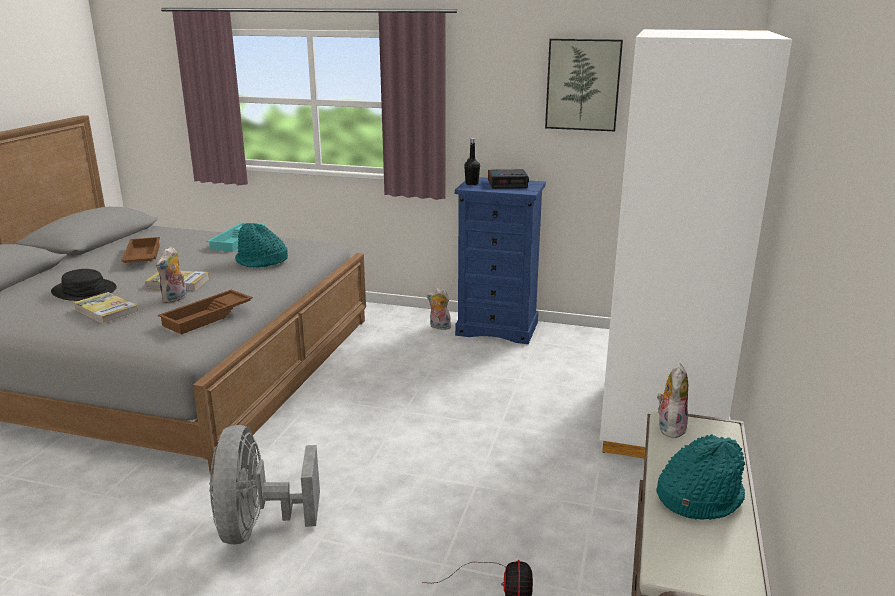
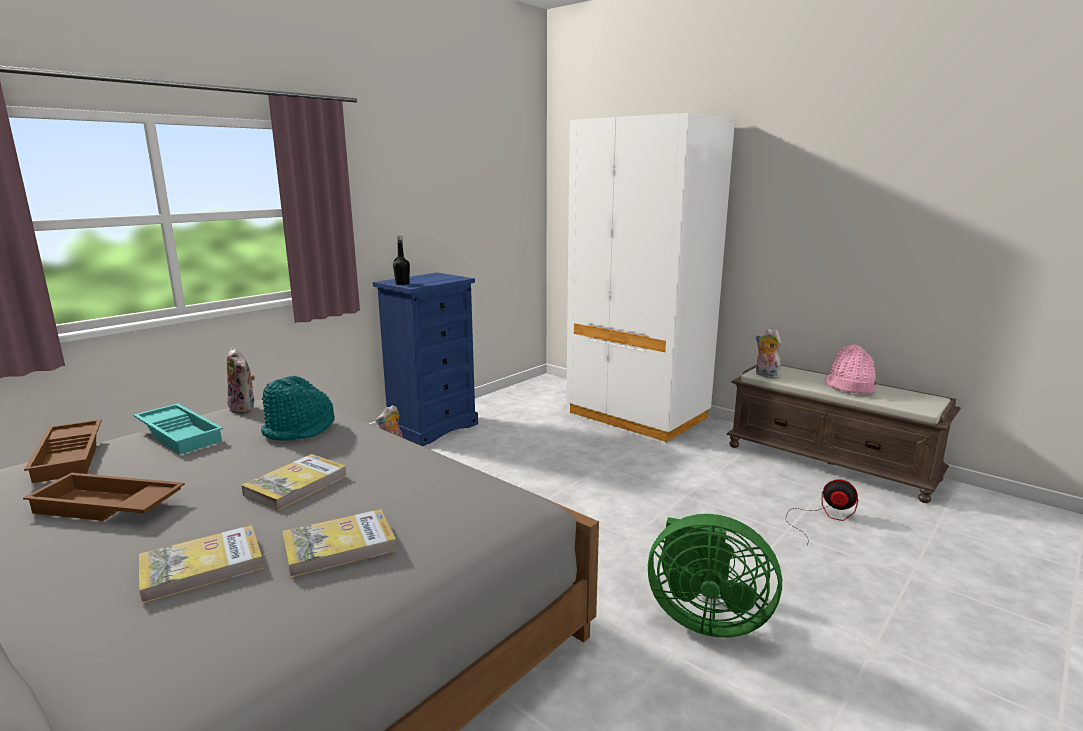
camera: 65 degrees left, 5 degrees down
(84, 291) = (202, 567): black hat -> book
(175, 299) = (363, 491): plush toy -> plush toy (245, 408)
(208, 317) = (459, 476): brown tray -> brown tray (71, 456)
(258, 526) = (704, 618): grey fan -> green fan
(507, 184) = (425, 278): alarm clock -> none
(583, 84) = (452, 177): picture -> none
(698, 497) = (849, 387): turquoise hat -> pink hat

